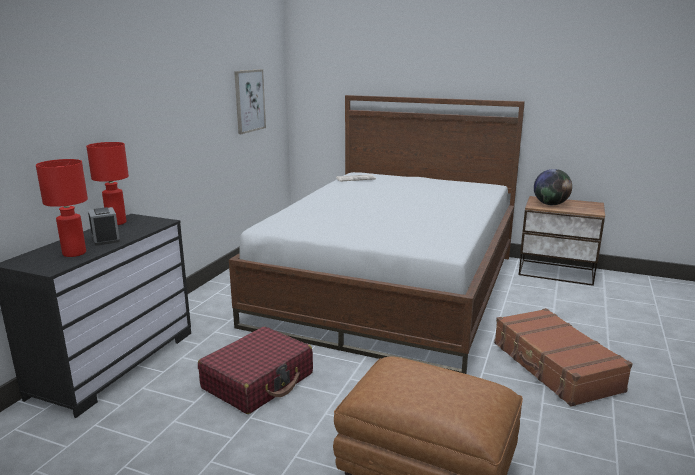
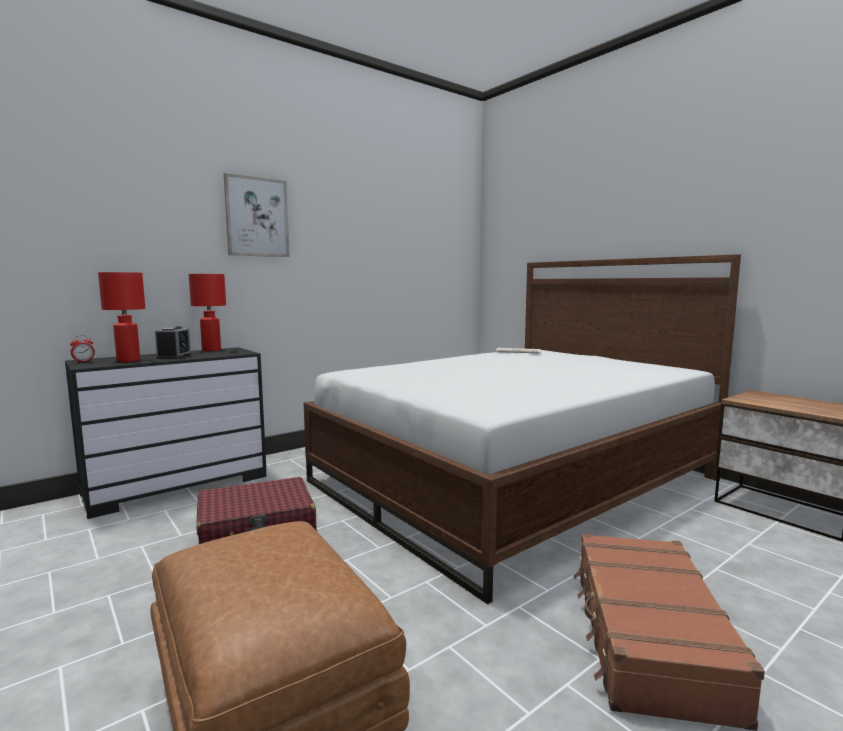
camera: 30 degrees right, 10 degrees down
(26, 264) = (83, 362): none -> alarm clock
(249, 101) = (419, 265): picture -> picture (257, 217)
(550, 204) = (771, 400): globe -> none

